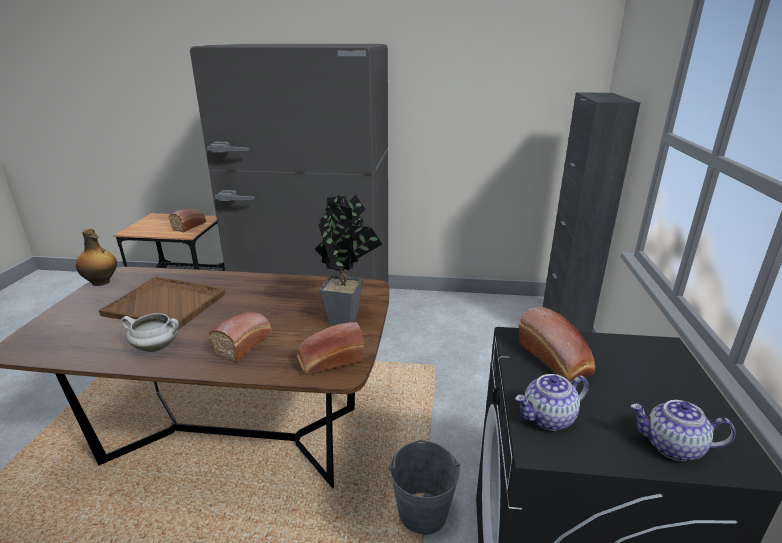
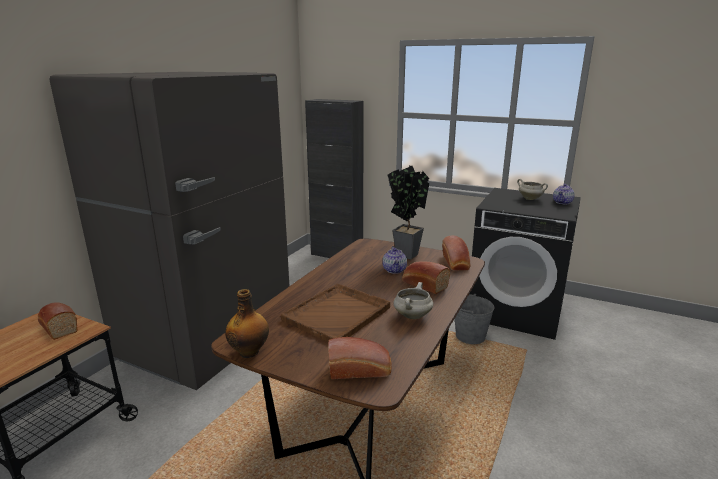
camera: 70 degrees left, 5 degrees down
(548, 418) = (548, 212): teapot -> teapot (394, 270)
(556, 360) = (508, 204): bread -> bread (360, 370)
(641, 390) = (530, 199): none -> white cooking pot

